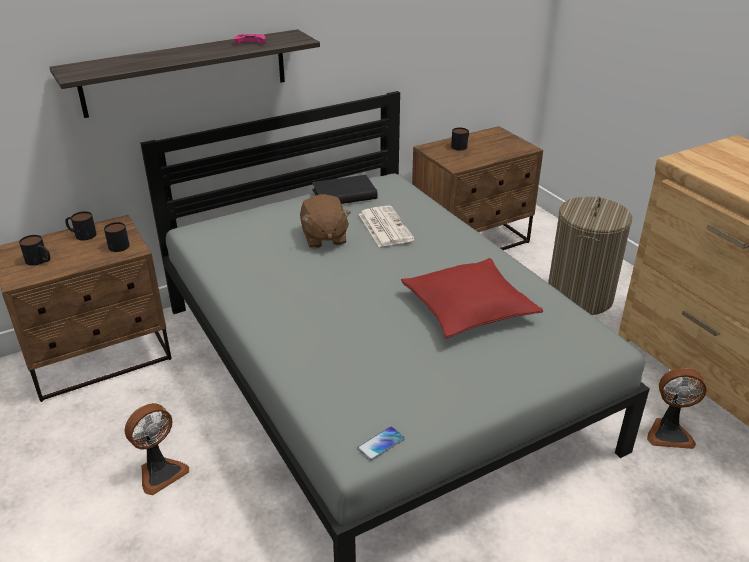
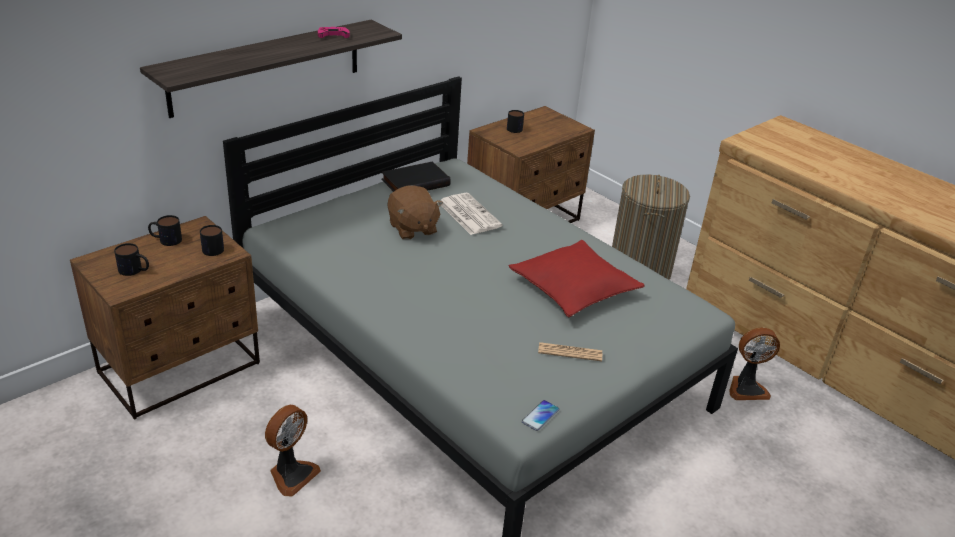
camera: 15 degrees left, 0 degrees up
(439, 376) = (570, 352): none -> newspaper

